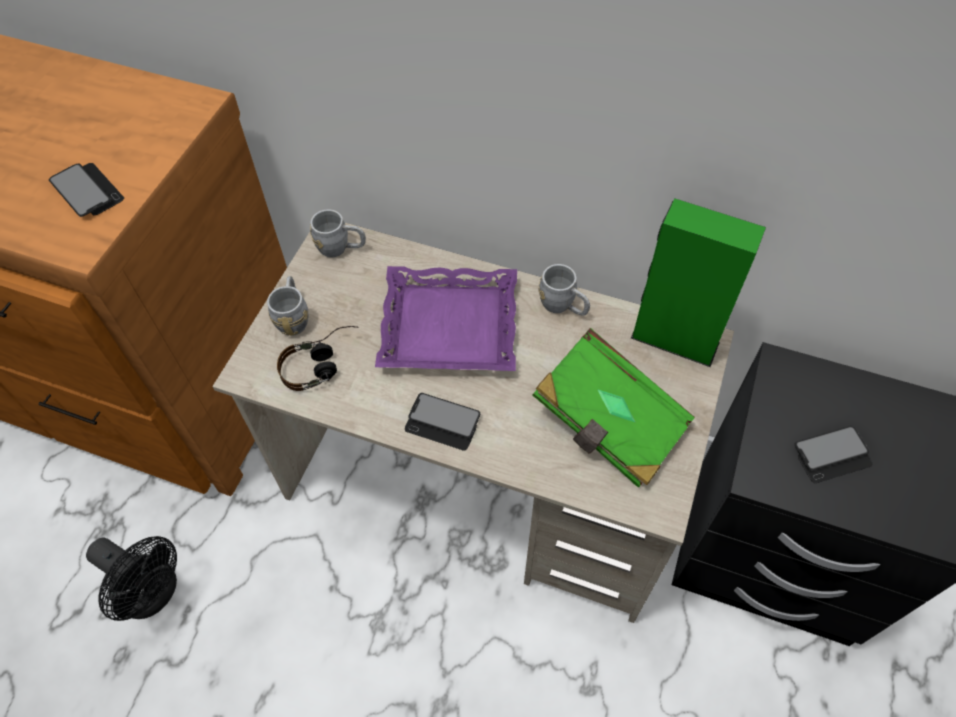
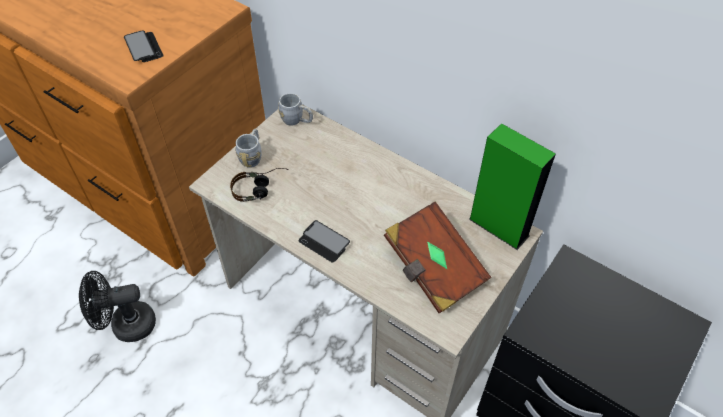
camera: 15 degrees right, 5 degrees down
(154, 593) = (126, 325): black fan -> black fan turned 120 degrees clockwise
(449, 327) = (349, 185): purple tray -> none
(563, 306) = (429, 189): grey mug -> none
(608, 423) = (433, 269): green book -> brown book
(832, 455) = (585, 329): phone -> none

